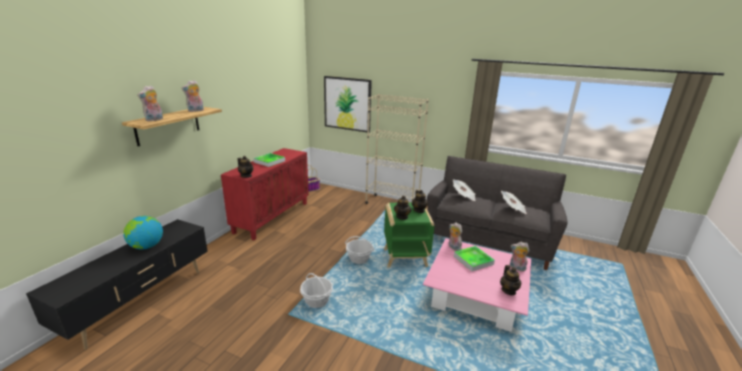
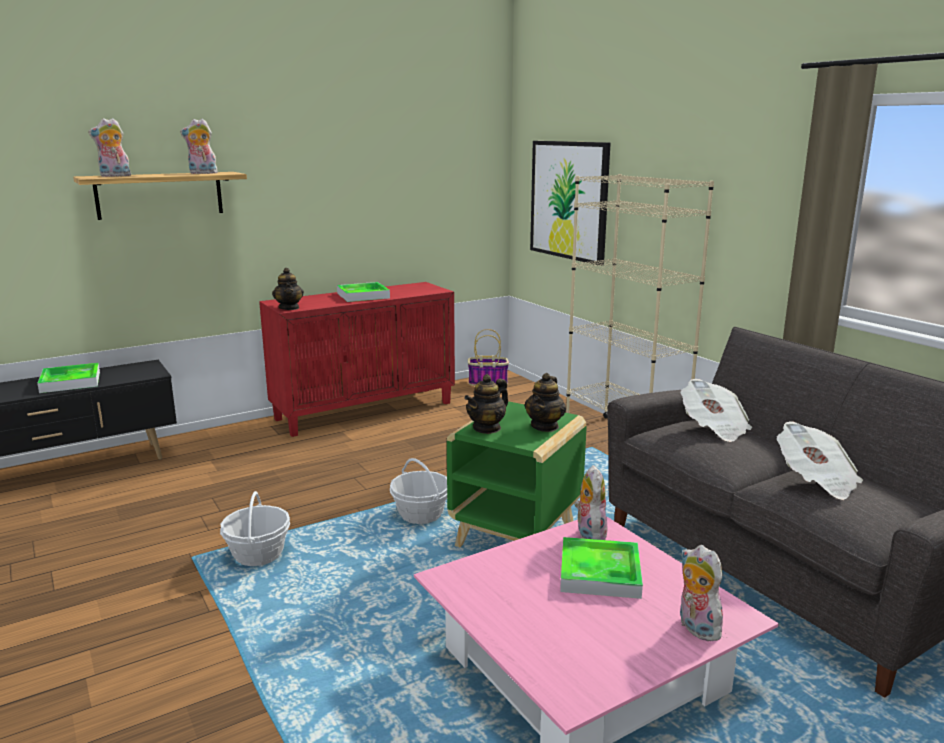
camera: 35 degrees right, 5 degrees down
(147, 246) = (70, 382): globe -> tray
(508, 290) = (594, 663): teapot -> none

